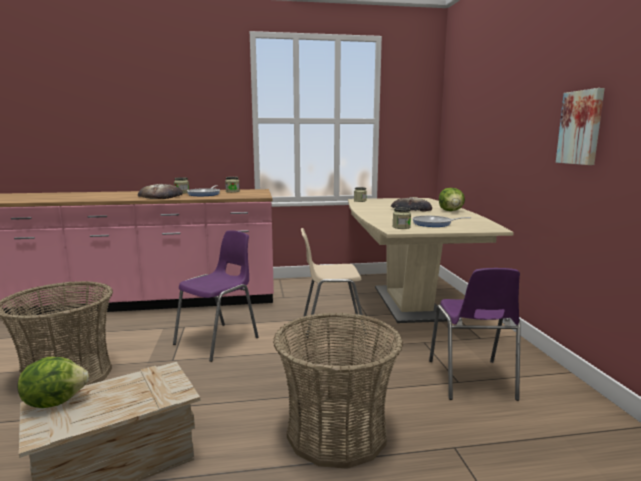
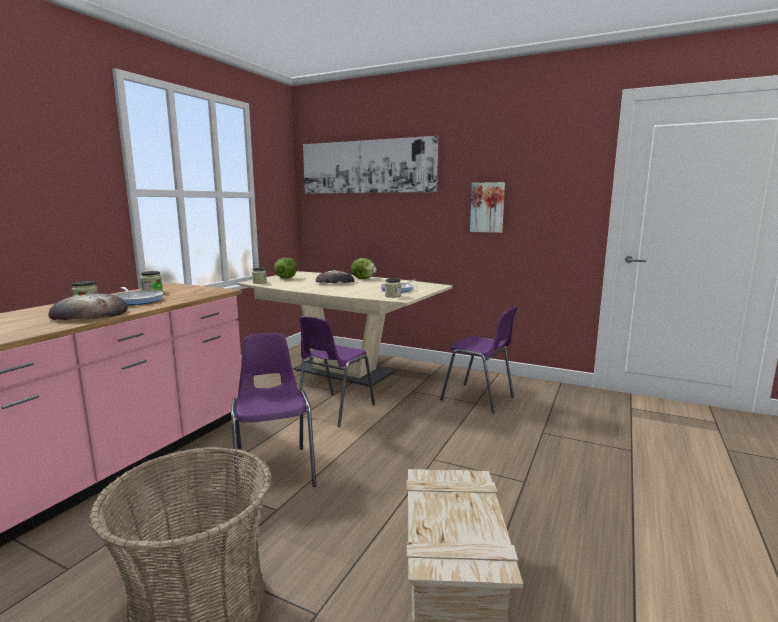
camera: 55 degrees left, 0 degrees up
(55, 401) = (432, 550): lettuce -> lettuce (285, 278)
(331, 326) = (334, 410): beige chair -> purple chair
(337, 432) = (495, 463): basket -> none
(484, 84) = (367, 167): none -> picture

